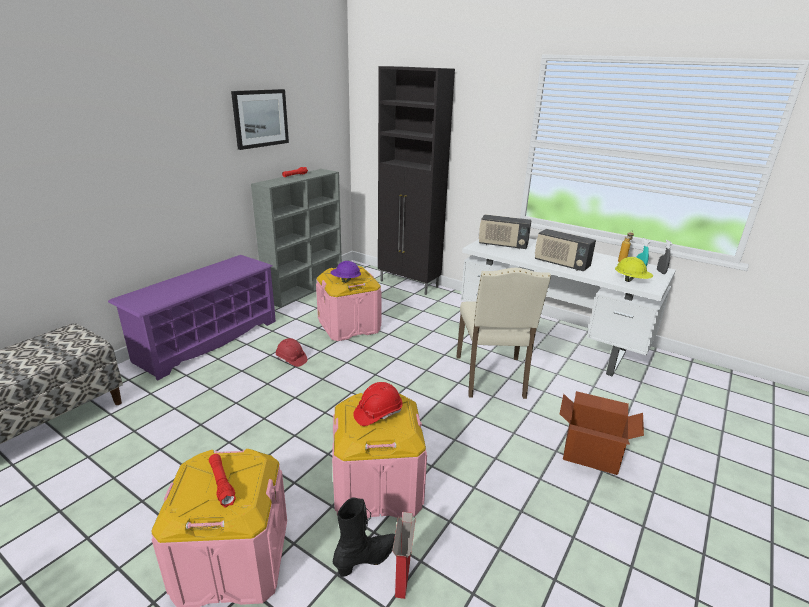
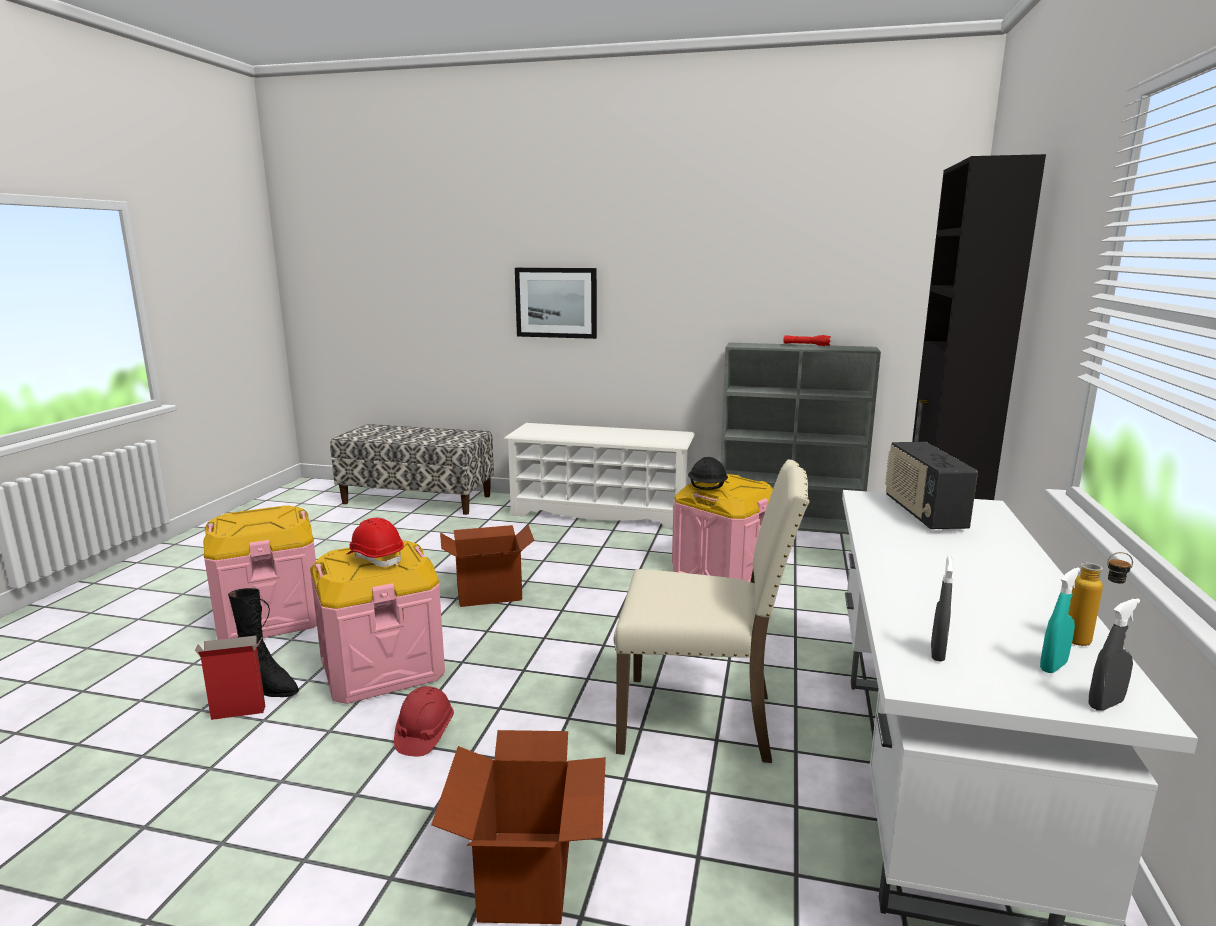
camera: 70 degrees right, 10 degrees down
(208, 340) = (601, 512): purple shoe rack -> white shoe rack
(222, 484) = (254, 521): red flashlight -> none
(260, 118) = (765, 257): picture -> picture (556, 302)
(291, 359) = (603, 559): red hard hat -> red hard hat (424, 734)
(300, 418) = (489, 593): none -> cardboard box
(345, 280) = (707, 488): purple hard hat -> black hard hat
(492, 377) = (701, 720): beige chair -> beige chair turned 150 degrees counterclockwise
(561, 264) = (908, 569): radio -> none
(631, 280) = (937, 653): yellow hard hat -> grey spray bottle

